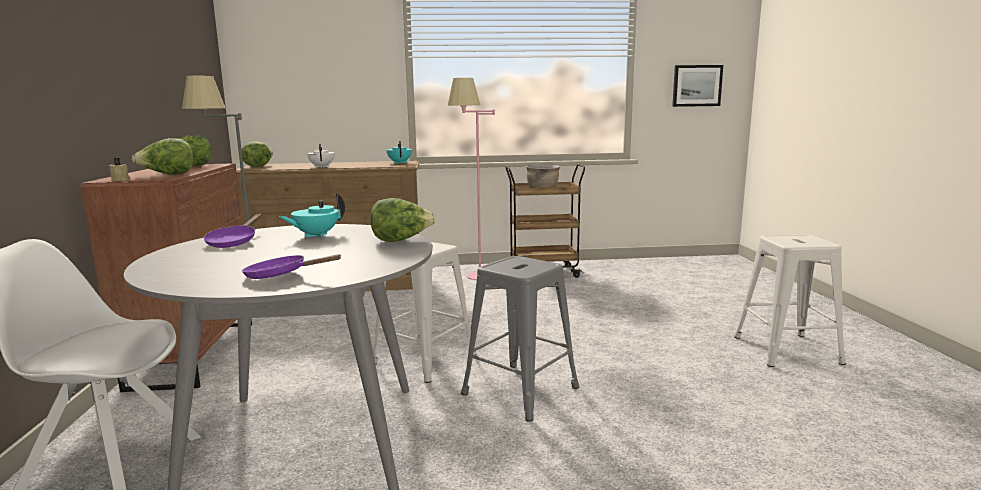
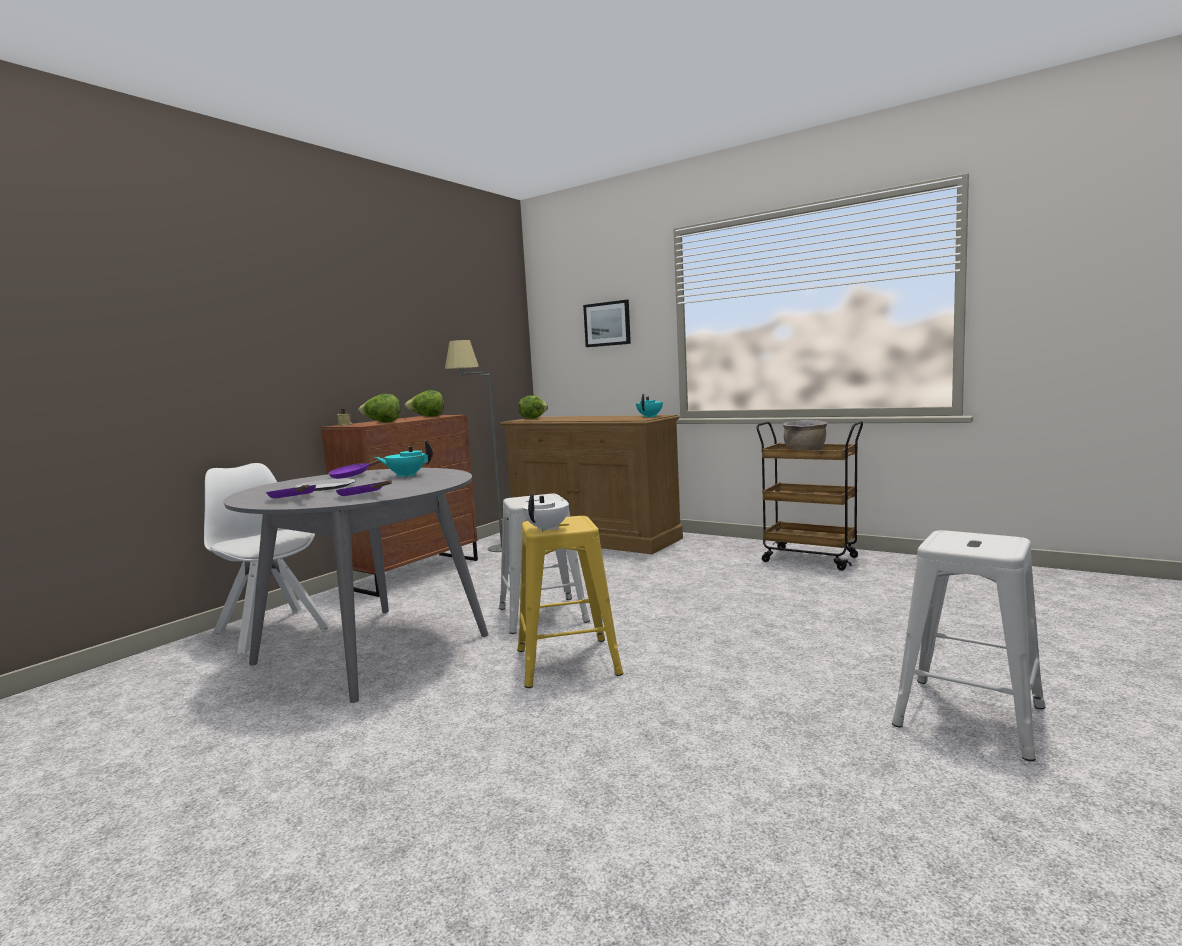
camera: 40 degrees right, 5 degrees down
(261, 258) = (327, 487): none -> plate
(322, 167) = (572, 419): white teapot -> white teapot (548, 529)
(369, 261) = (364, 496): none -> purple frying pan
(401, 240) = (435, 484): lettuce -> none
(474, 279) = (719, 553): pink floor lamp -> none
(520, 390) = (568, 662): grey stool -> yellow stool
(696, 86) = (1082, 303): picture -> picture (607, 324)

